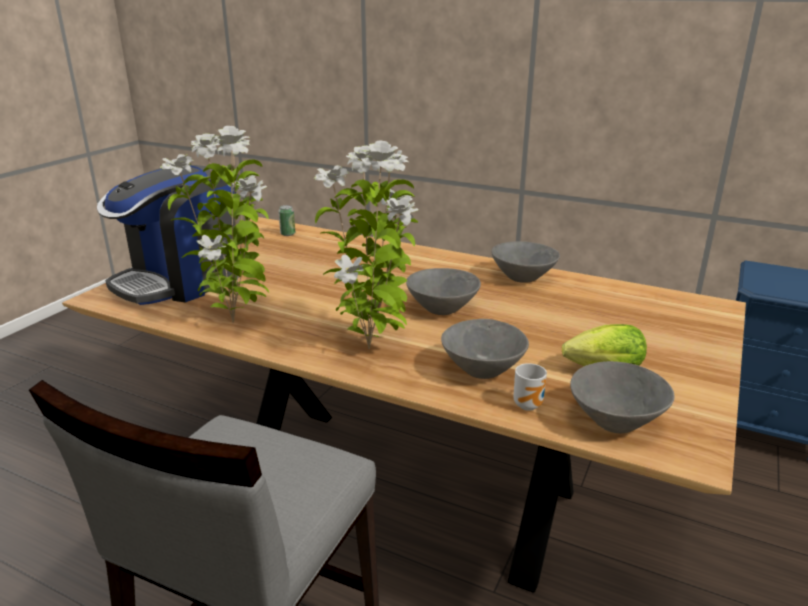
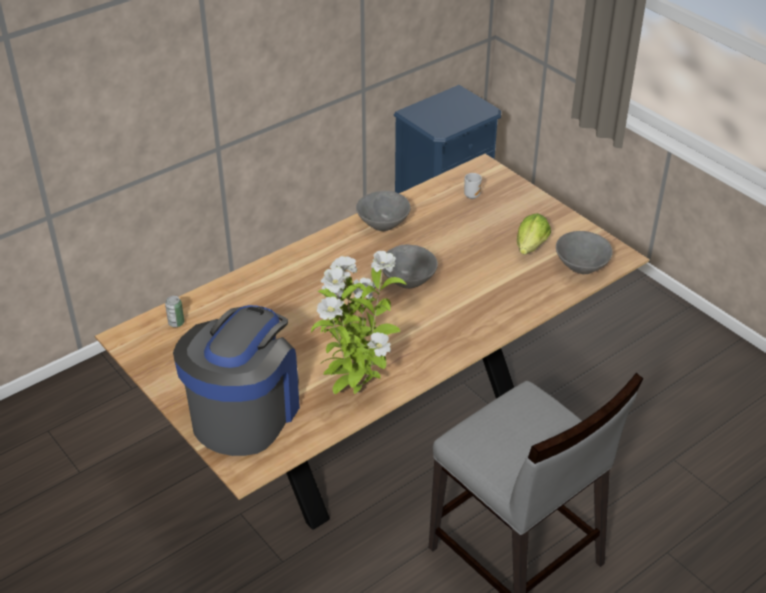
camera: 65 degrees left, 15 degrees up
(182, 280) = (245, 412): coffee machine -> coffee machine turned 135 degrees counterclockwise
(372, 347) = (445, 331): potted plant -> none
(483, 369) = (502, 293): grey bowl -> none
(530, 405) = (550, 290): mug -> mug (471, 195)

